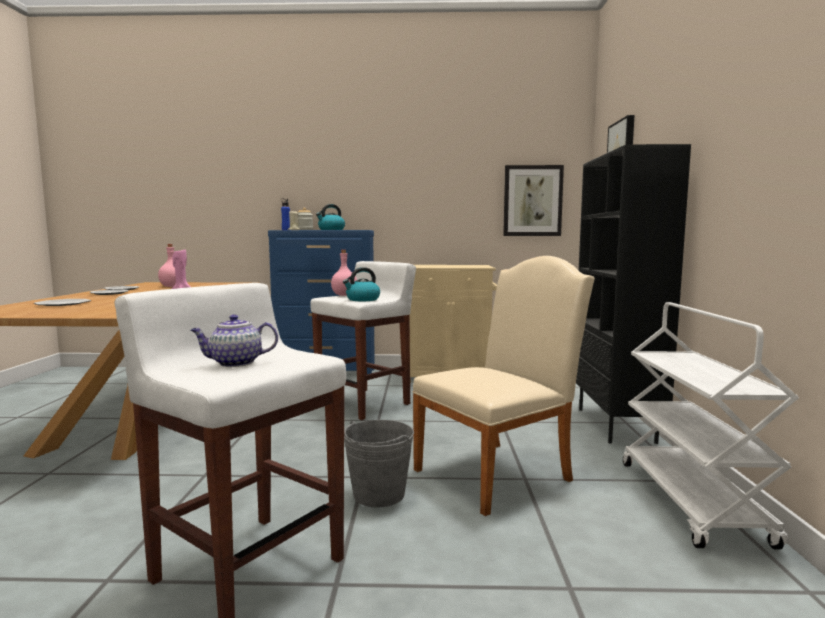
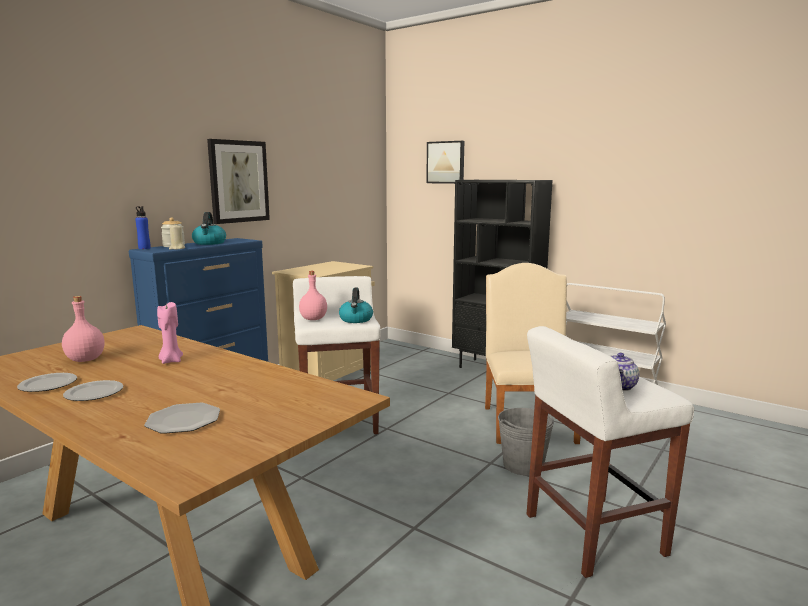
camera: 55 degrees left, 5 degrees up
(532, 201) = (354, 198): picture -> picture (238, 181)

